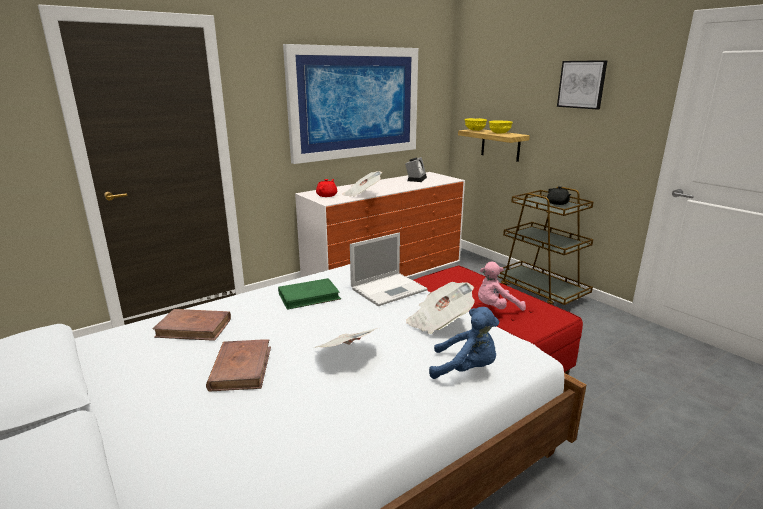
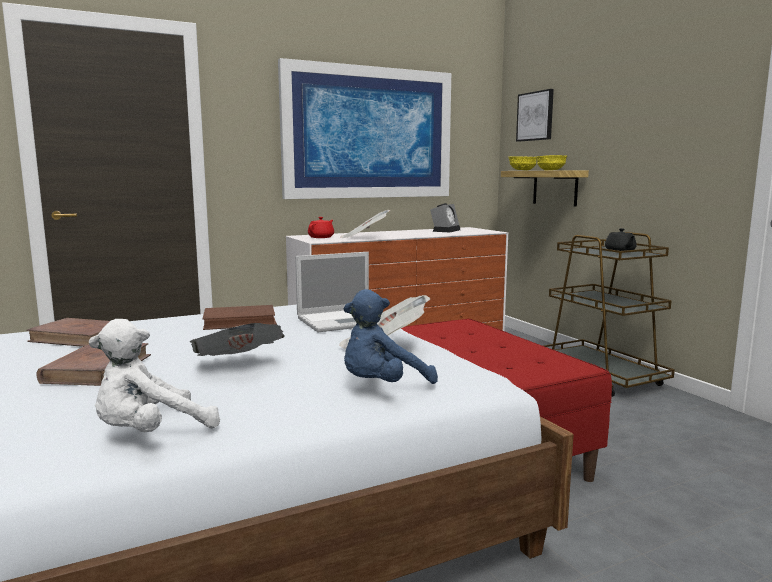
camera: 10 degrees right, 10 degrees down
(309, 296) = (240, 322): green book -> brown book
(336, 439) = (151, 434): none -> white plush toy
(466, 369) = (382, 386): blue plush toy -> blue plush toy turned 120 degrees clockwise
(496, 308) = (491, 356): pink plush toy -> none
(582, 84) = (648, 96): picture -> picture (535, 116)

